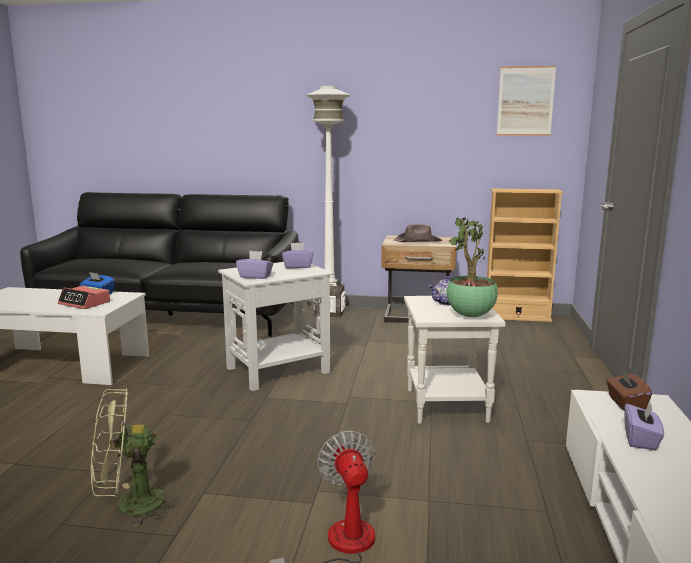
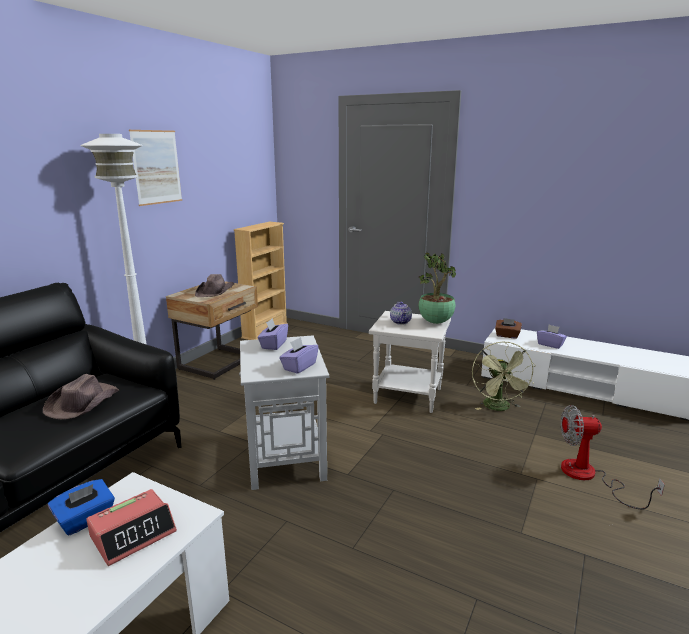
camera: 70 degrees left, 5 degrees up
(130, 506) = (542, 583): green fan -> green fan (499, 408)
(218, 267) = (82, 403): none -> brown hat
(525, 101) = (242, 149): picture -> picture (156, 167)

